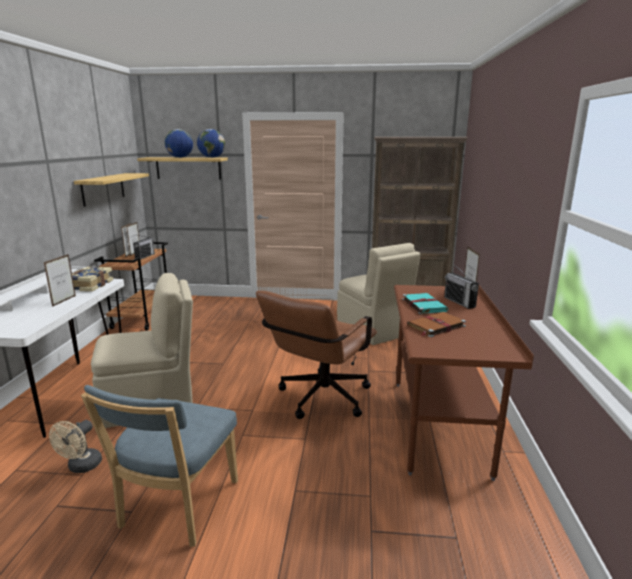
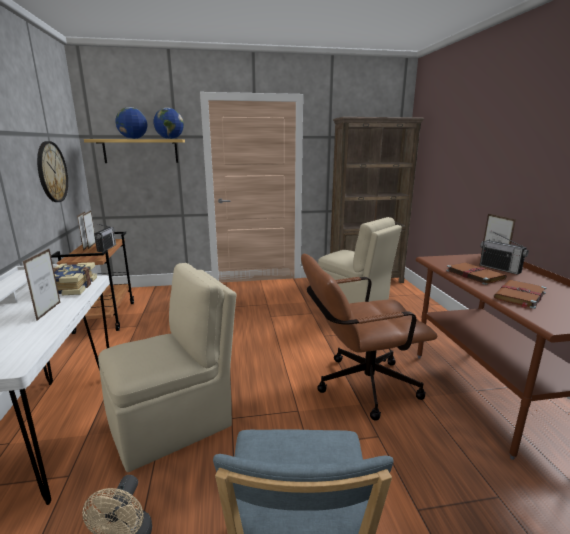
camera: 15 degrees left, 0 degrees up
(103, 189) = (52, 172): shelf -> wall clock
(319, 400) = (358, 386): brown office chair -> brown office chair turned 60 degrees clockwise
(423, 305) = (473, 274): turquoise book -> brown book

